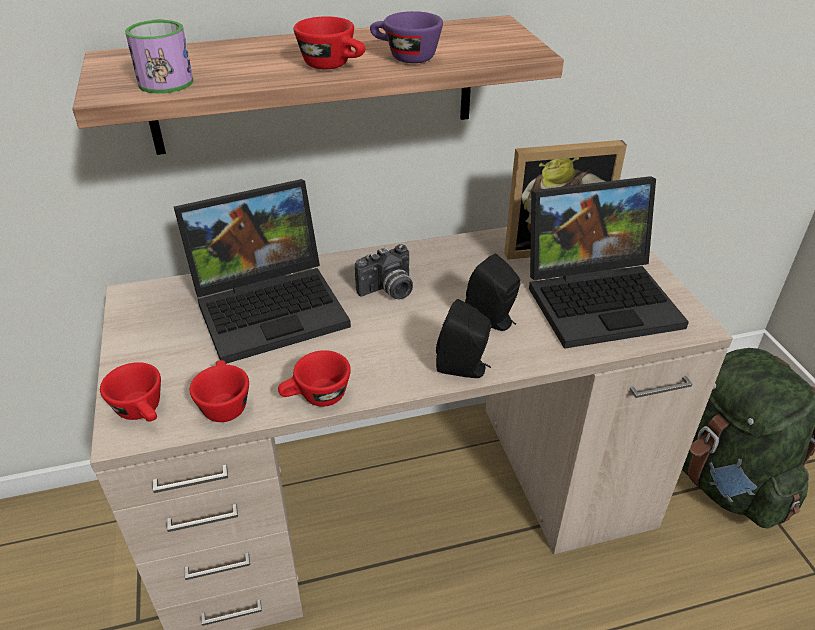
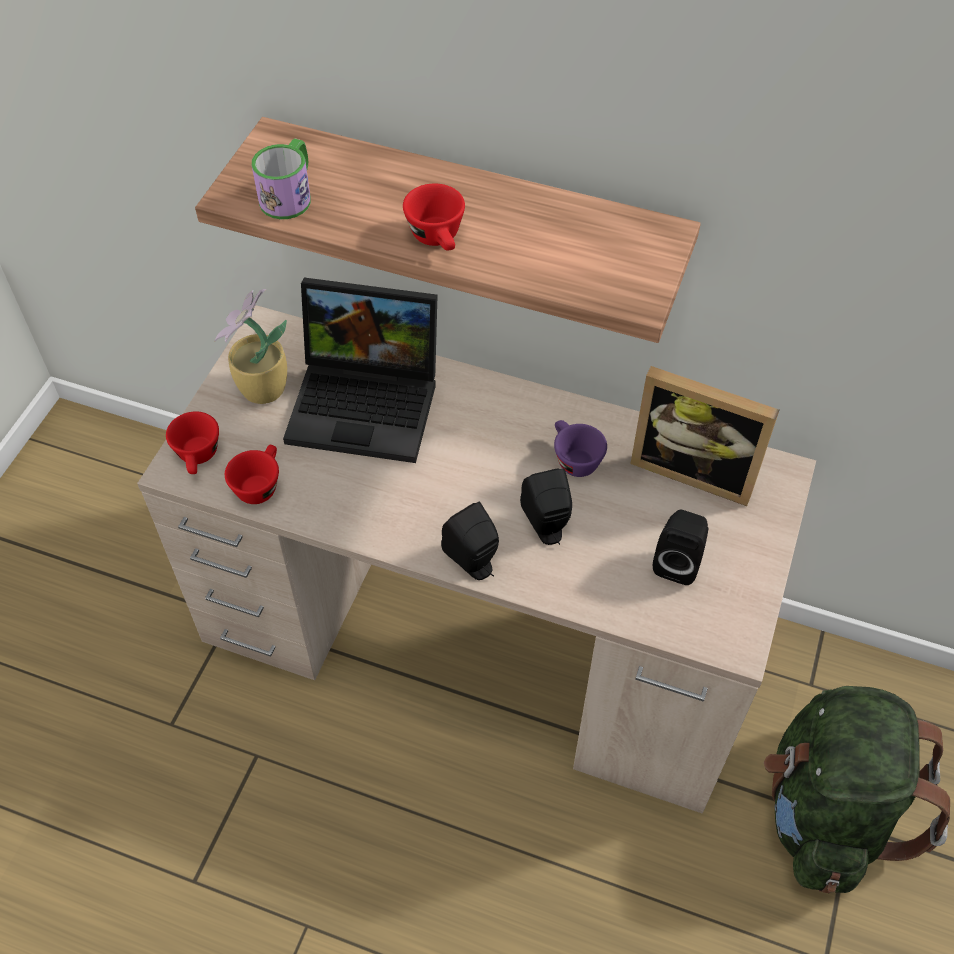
camera: 35 degrees right, 15 degrees up
(166, 337) = (261, 390): none -> potted plant
(316, 397) = (331, 520): red cup -> none
(388, 291) = (482, 440): camera -> none
(404, 57) = (513, 254): purple cup -> purple cup (573, 458)
(601, 298) = (678, 562): laptop -> black speaker

